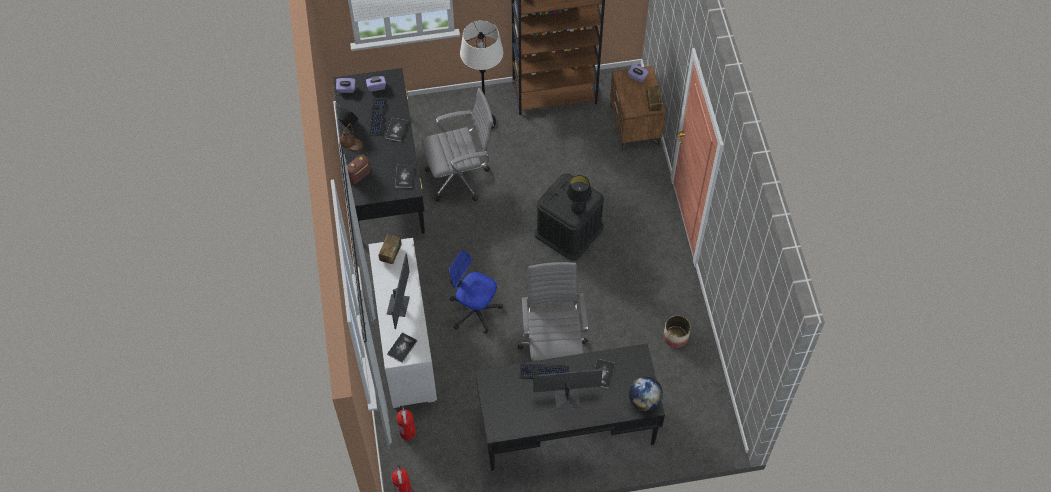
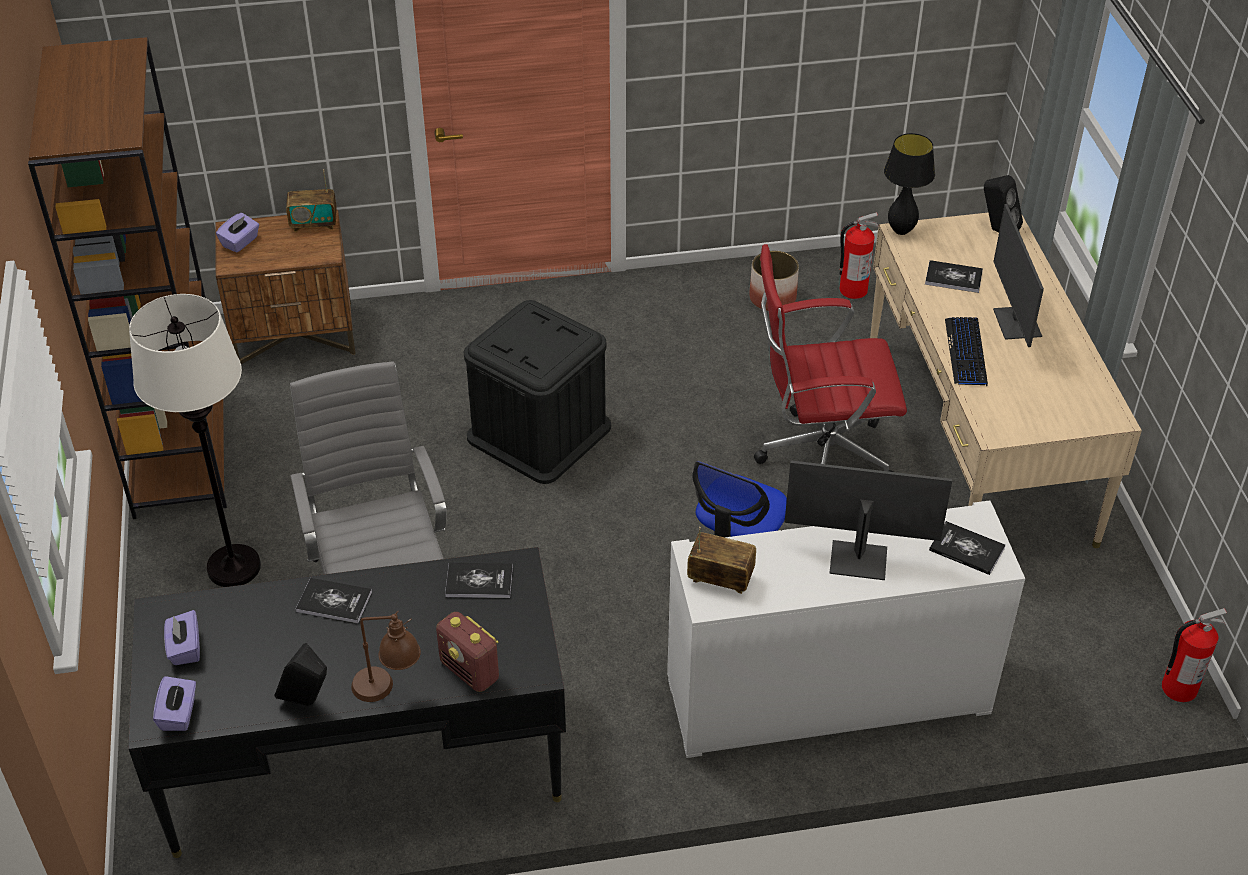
camera: 90 degrees left, 15 degrees down
(377, 116) = (284, 641): keyboard -> none
(408, 432) = (1043, 685): fire extinguisher -> fire extinguisher (852, 290)
(553, 350) = (818, 457): grey office chair -> red office chair
(566, 426) = (977, 440): black desk -> beige desk
(578, 211) = (566, 329): black table lamp -> black table lamp (901, 230)
(644, 400) = (997, 230): globe -> black speaker

